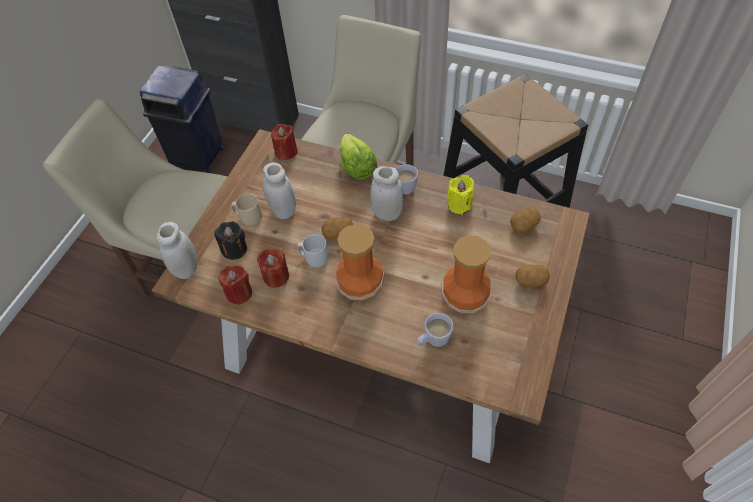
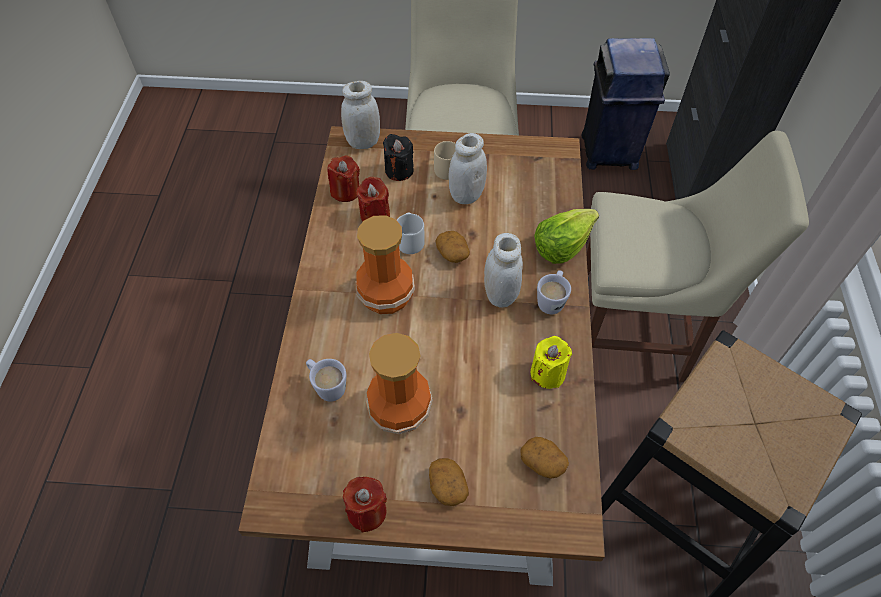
camera: 70 degrees right, 0 degrees up
(286, 152) = (555, 172): red candle -> red candle (367, 511)

